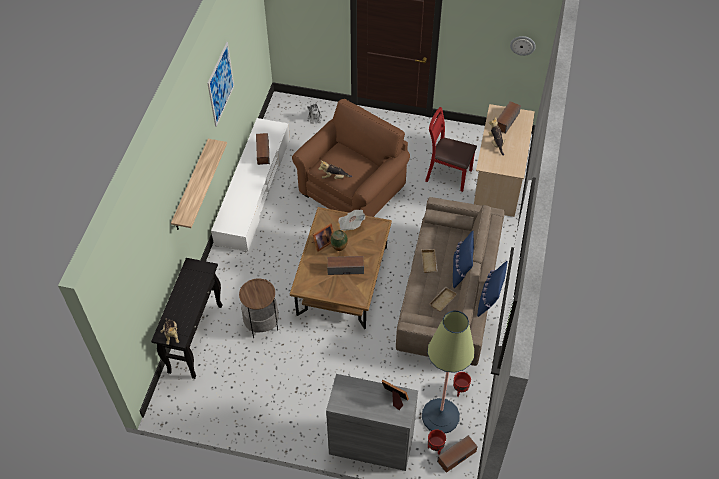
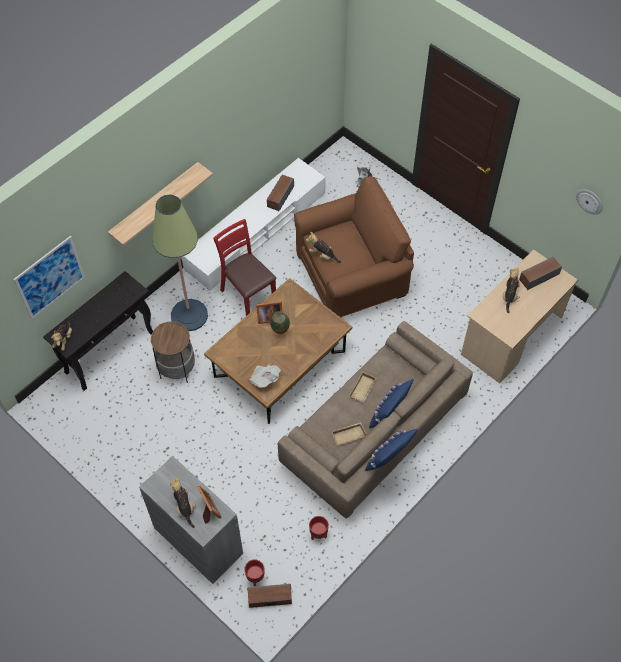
camera: 30 degrees right, 5 degrees up
(220, 84) = (235, 111): picture -> picture (50, 277)
(345, 268) = (273, 354): speaker -> none
(351, 224) = (309, 311): newspaper -> newspaper (265, 379)
(373, 406) = (184, 506): none -> plush toy
(440, 416) = (281, 549): floor lamp -> floor lamp (189, 315)
(448, 175) = (460, 305): red chair -> red chair (248, 294)

